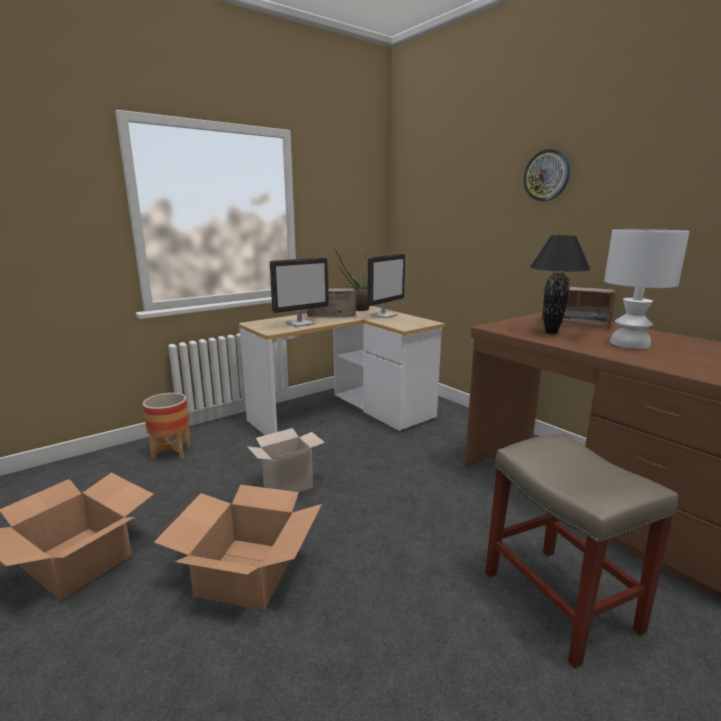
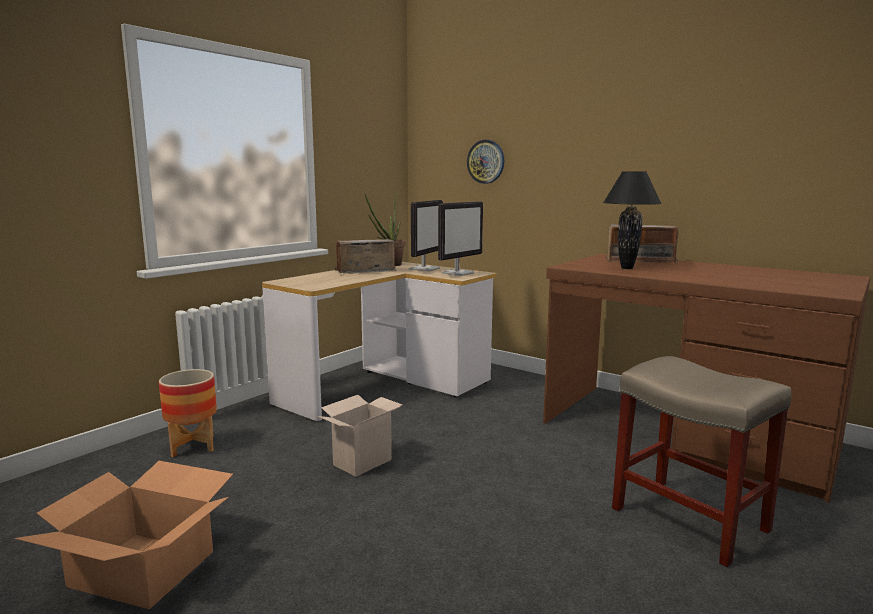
camera: 15 degrees left, 5 degrees down
(246, 572) = (364, 546): cardboard box -> none
(300, 323) = (338, 279): monitor -> monitor (458, 273)
(546, 175) = (593, 117): wall clock -> wall clock (486, 161)
(628, 344) = (702, 272): white table lamp -> none

